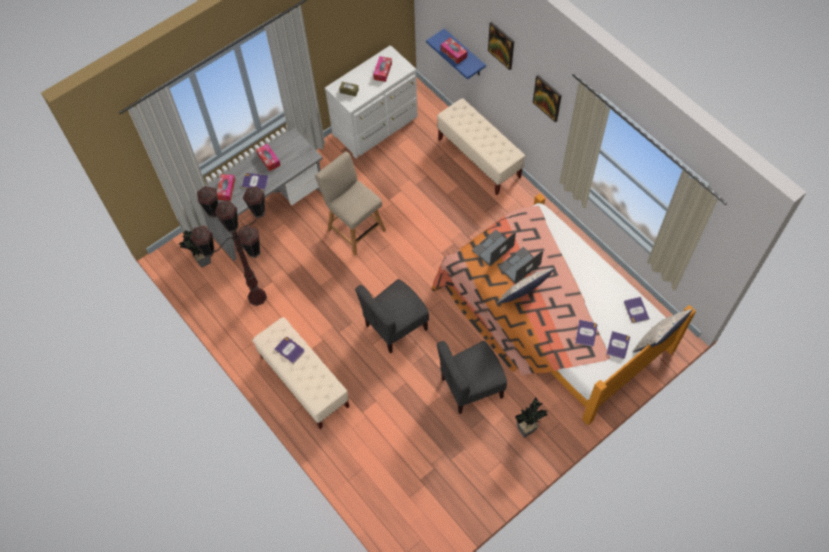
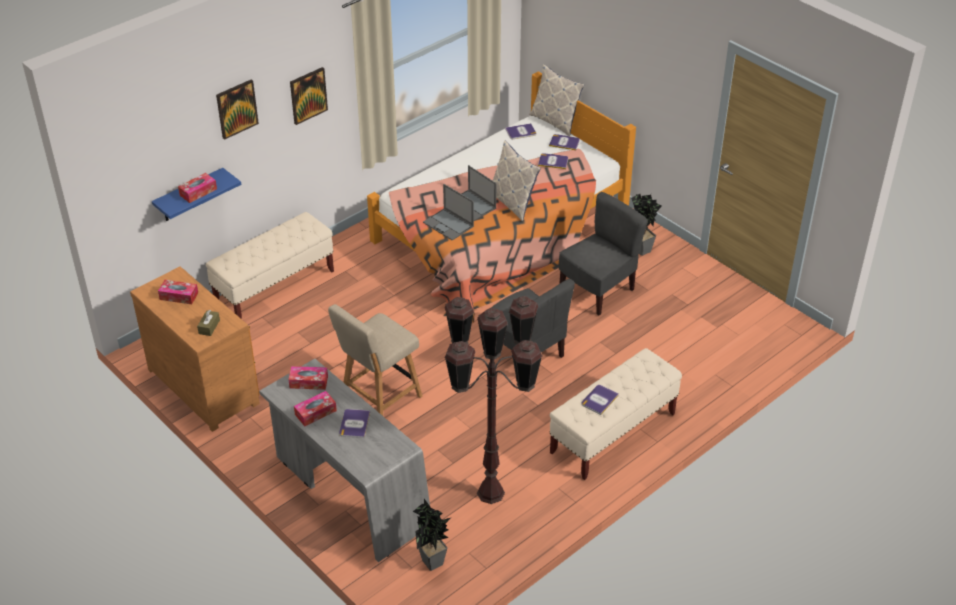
camera: 95 degrees left, 20 degrees down
(226, 189) = (367, 454): tissue box -> tissue box (308, 382)
(377, 126) = (205, 384): white dresser -> brown dresser
(471, 387) = (598, 290): grey chair -> grey chair turned 105 degrees counterclockwise

